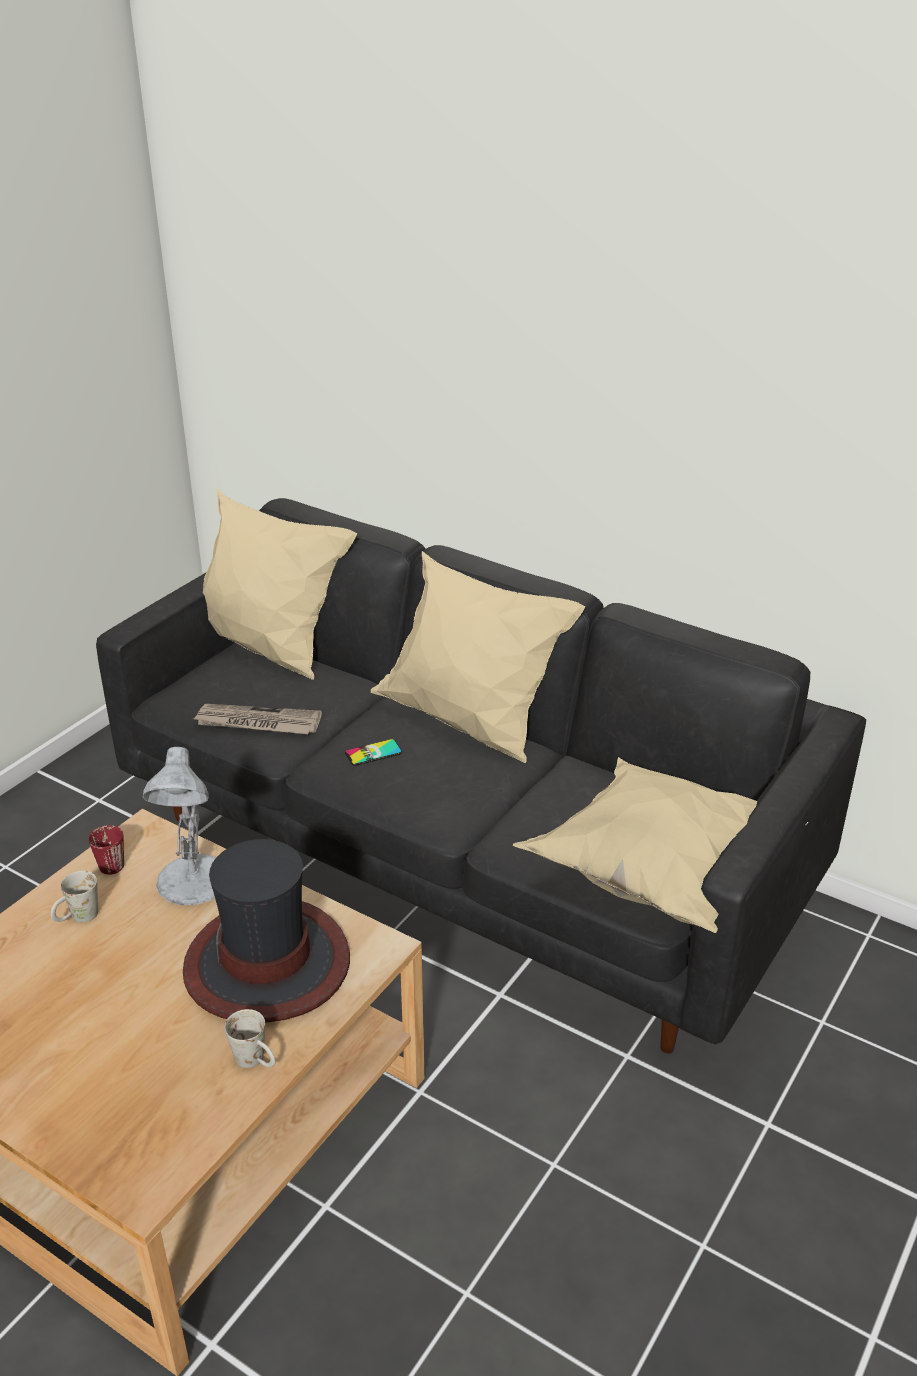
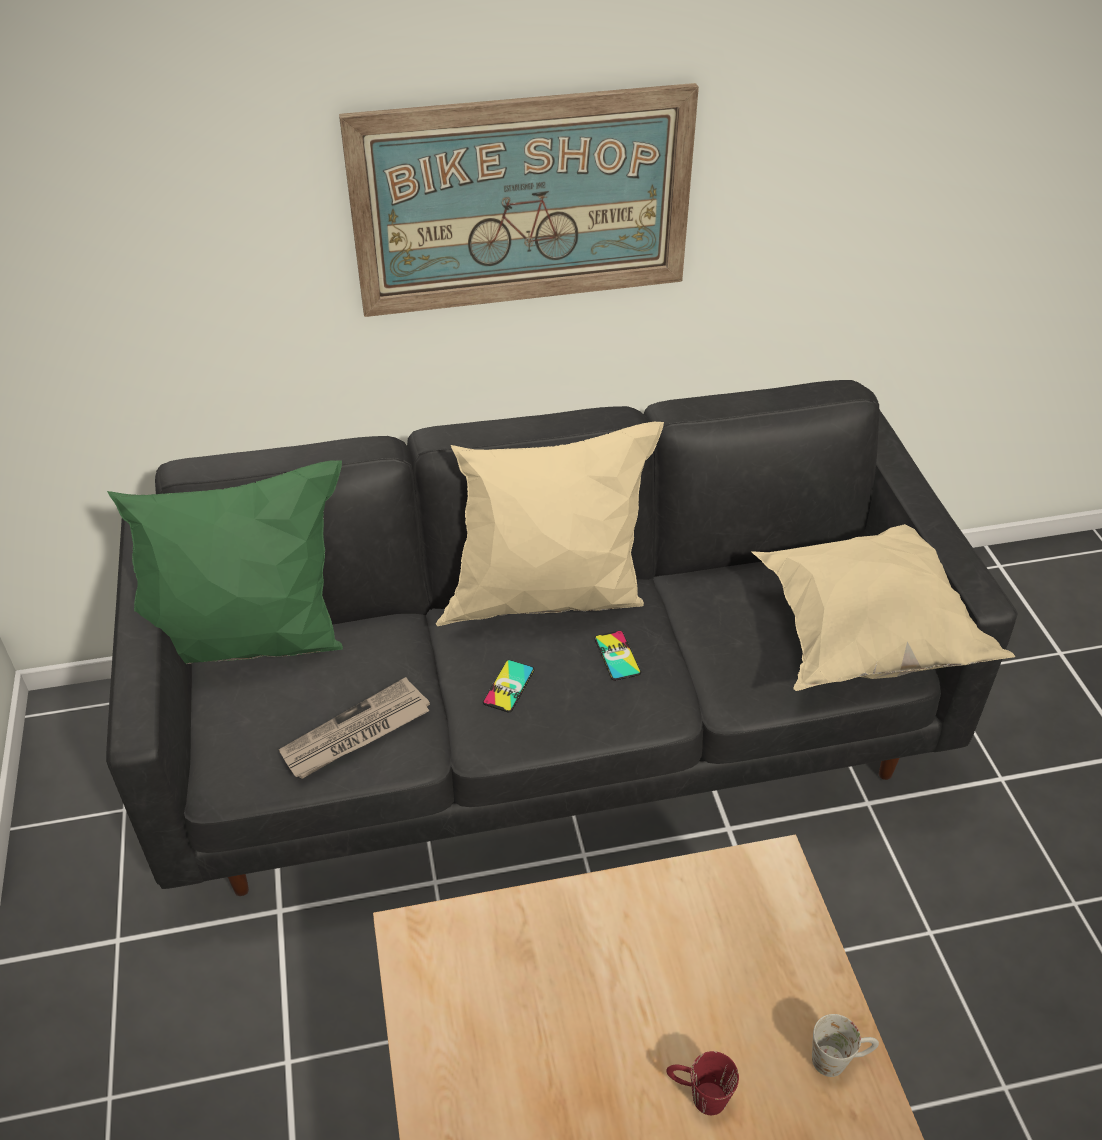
camera: 45 degrees left, 10 degrees up
(78, 918) = (489, 1080): white mug -> none
(109, 861) = (428, 995): red mug -> red mug (698, 1095)
(193, 882) = (540, 945): white table lamp -> none
(268, 649) = (246, 645): beige pillow -> green pillow
(268, 963) = (717, 963): hat -> none
(463, 778) = (617, 656): none -> phone
(563, 393) = (523, 202): none -> picture

